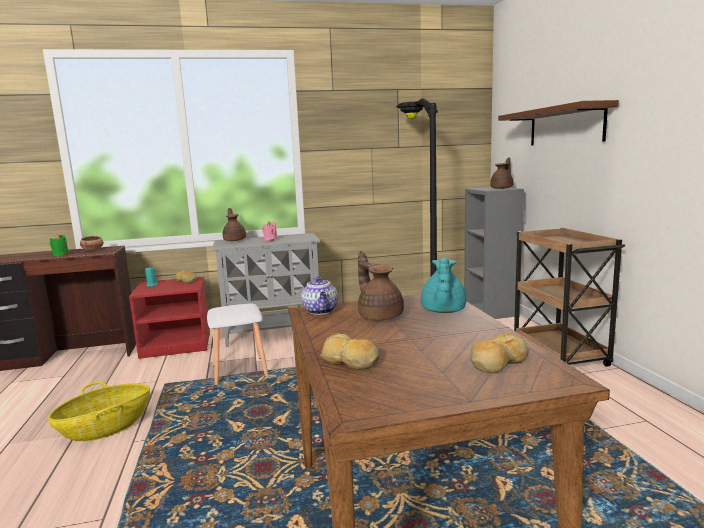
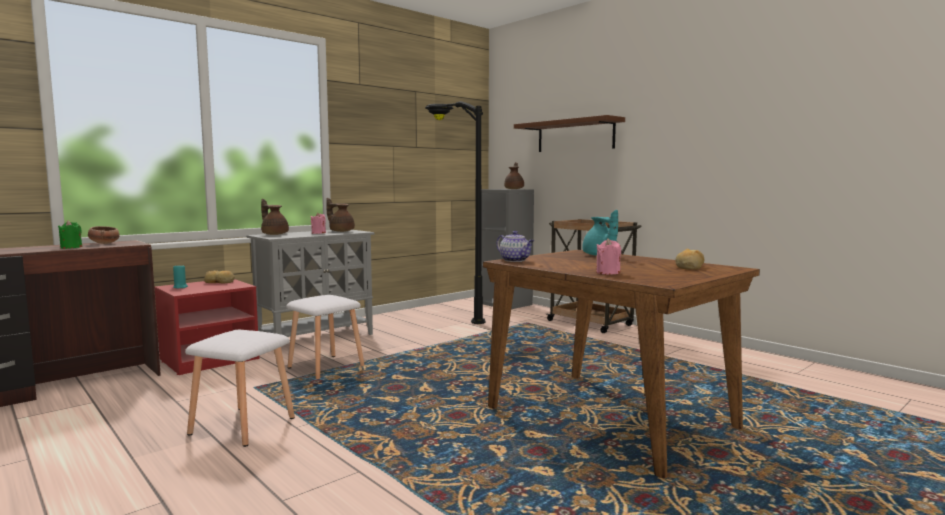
camera: 30 degrees left, 5 degrees down
(106, 427) = (243, 425): basket -> white stool
(350, 361) = (608, 273): bread -> pink candle
(379, 315) = (565, 259): brown teapot -> brown teapot (341, 231)

